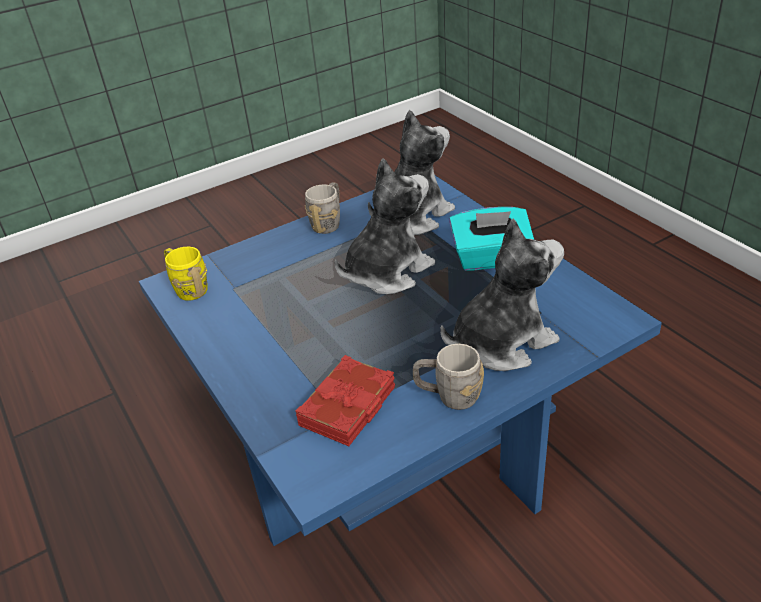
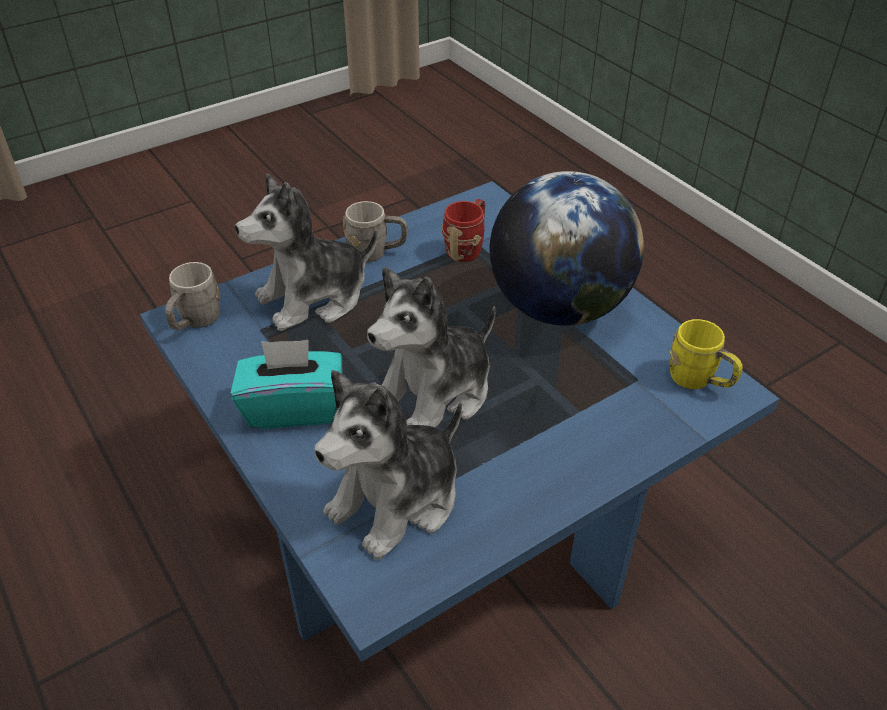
camera: 175 degrees right, 5 degrees up
(273, 341) = (558, 308): none -> globe
(328, 222) = (534, 497): grey mug -> grey mug (195, 322)
(349, 407) = (467, 247): red book -> red mug

